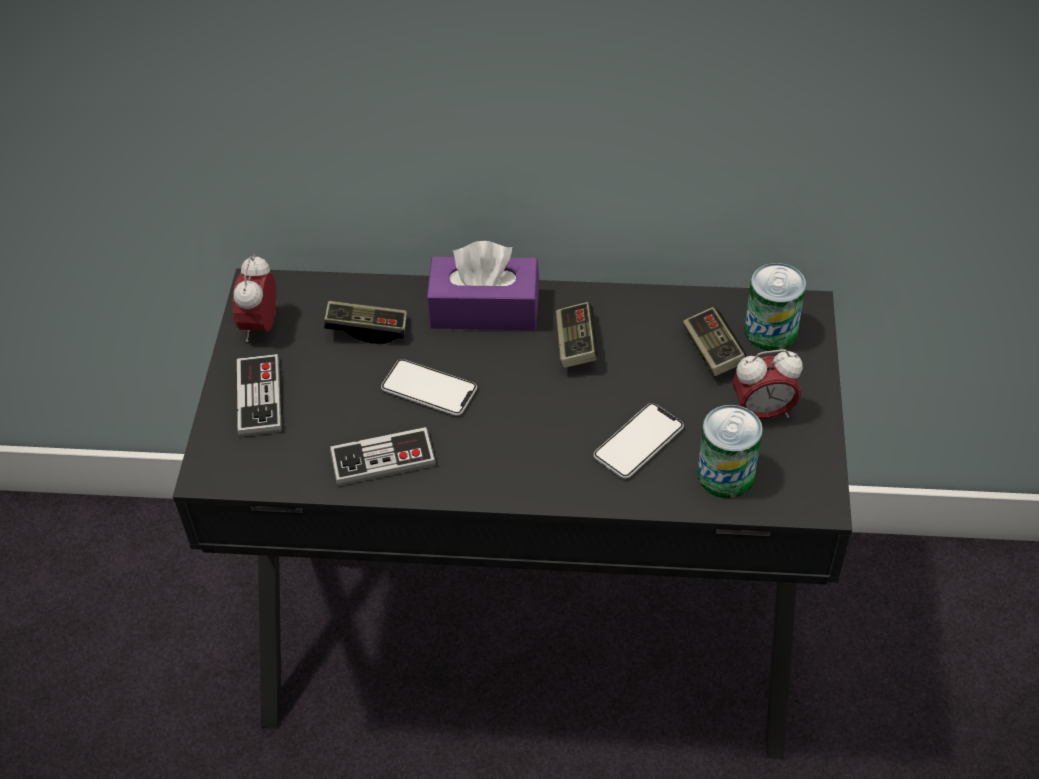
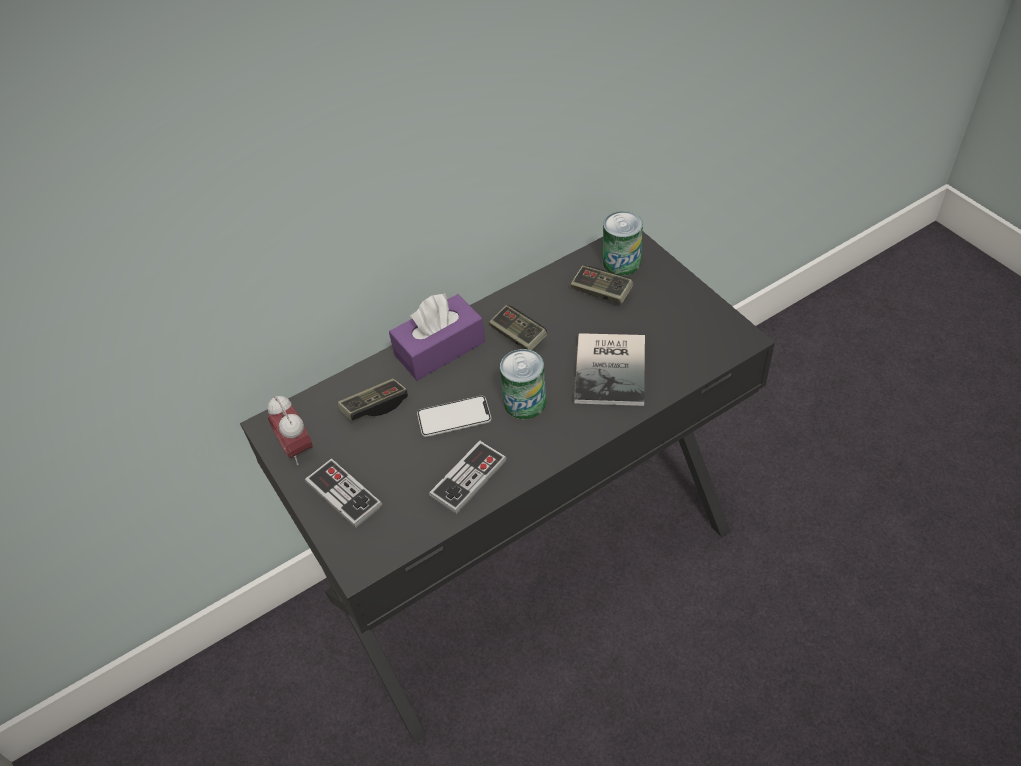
camera: 35 degrees left, 0 degrees up
(638, 442) = (613, 368): phone -> book
(726, 475) = (680, 355): can -> can (525, 402)
(762, 412) = (664, 309): alarm clock -> none

